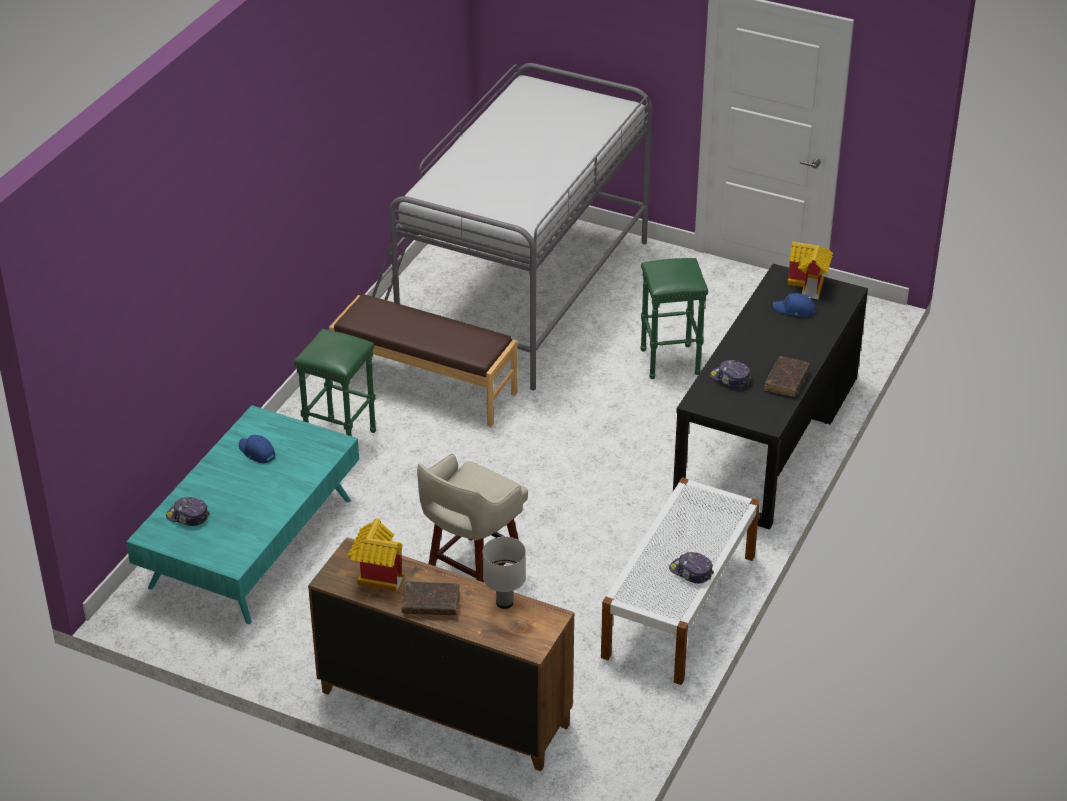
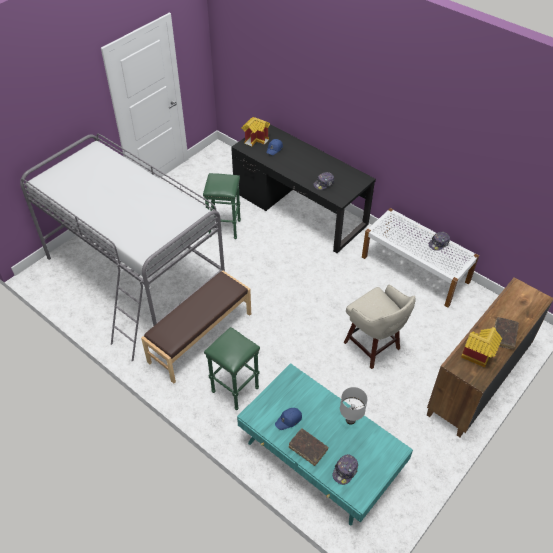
camera: 75 degrees left, 10 degrees up
(504, 603) = (505, 303): white table lamp -> white table lamp (350, 420)
(786, 381) = (332, 165): brown book -> brown book (308, 448)

